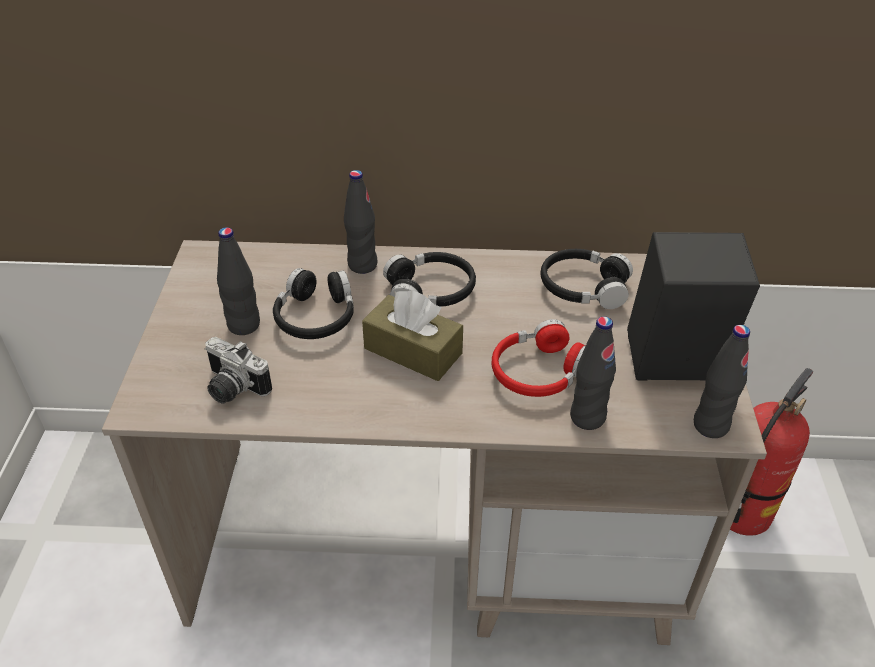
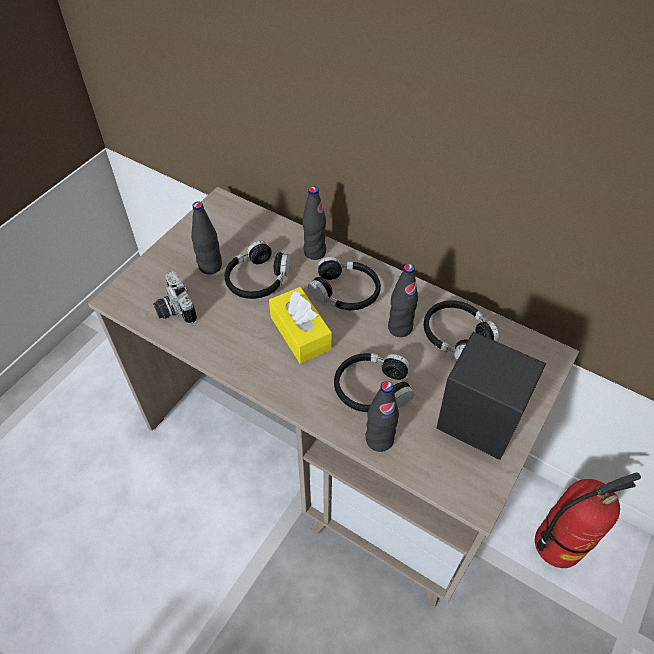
camera: 30 degrees right, 10 degrees up
(413, 351) = (300, 333): brown tissue box -> yellow tissue box
(538, 372) = (372, 389): red headphones -> black headphones
(710, 425) = (464, 491): black bottle -> black bottle (400, 328)

